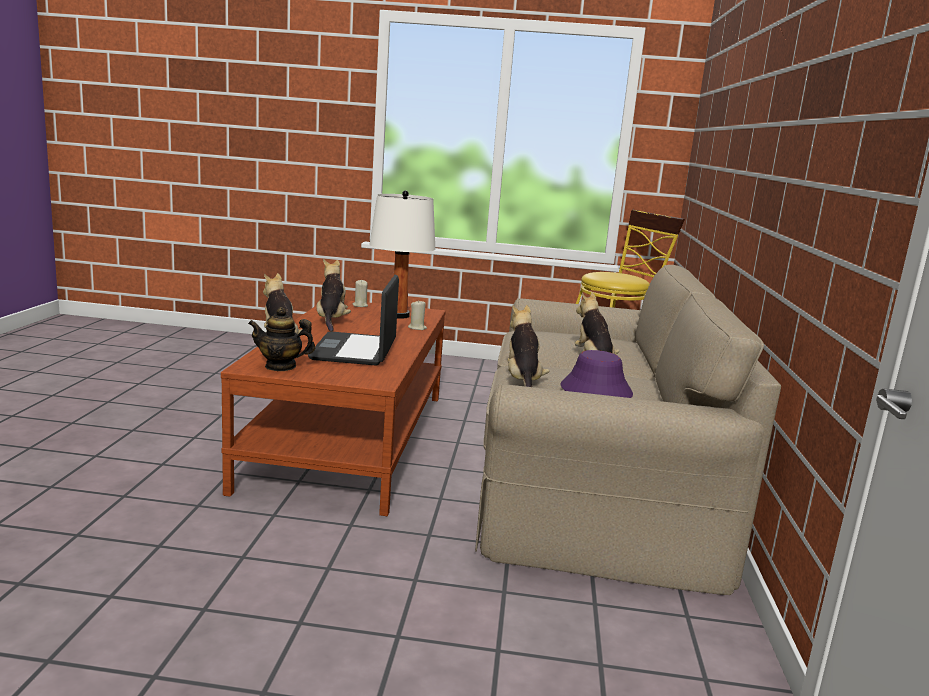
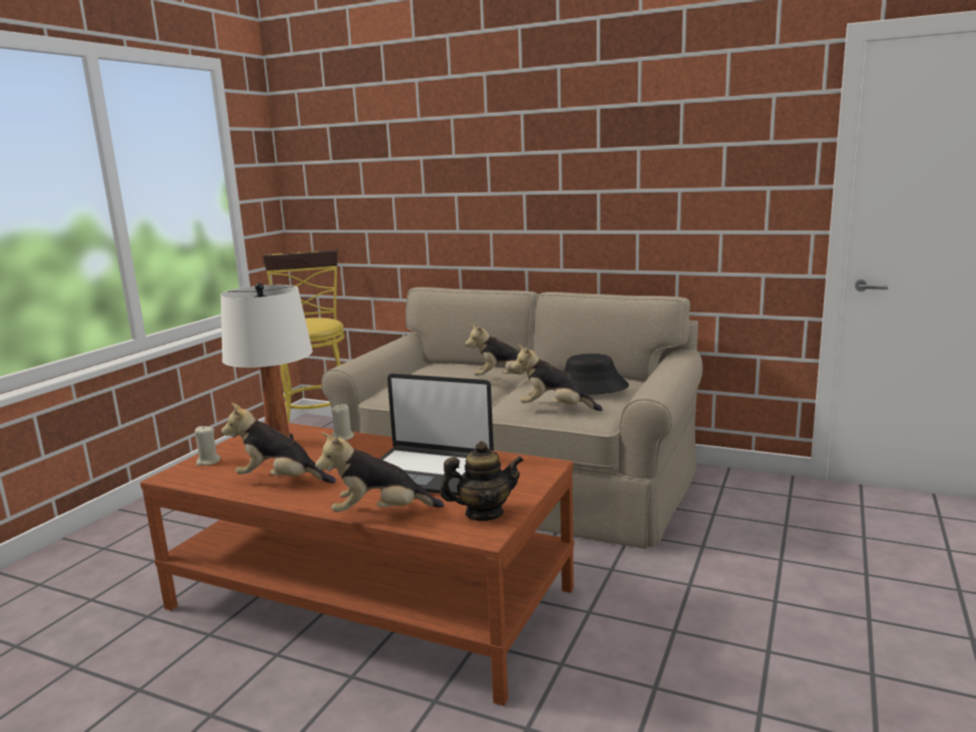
camera: 70 degrees left, 0 degrees up
(281, 366) = (484, 513): teapot -> teapot turned 120 degrees counterclockwise
(595, 390) = (590, 387): purple hat -> black hat

